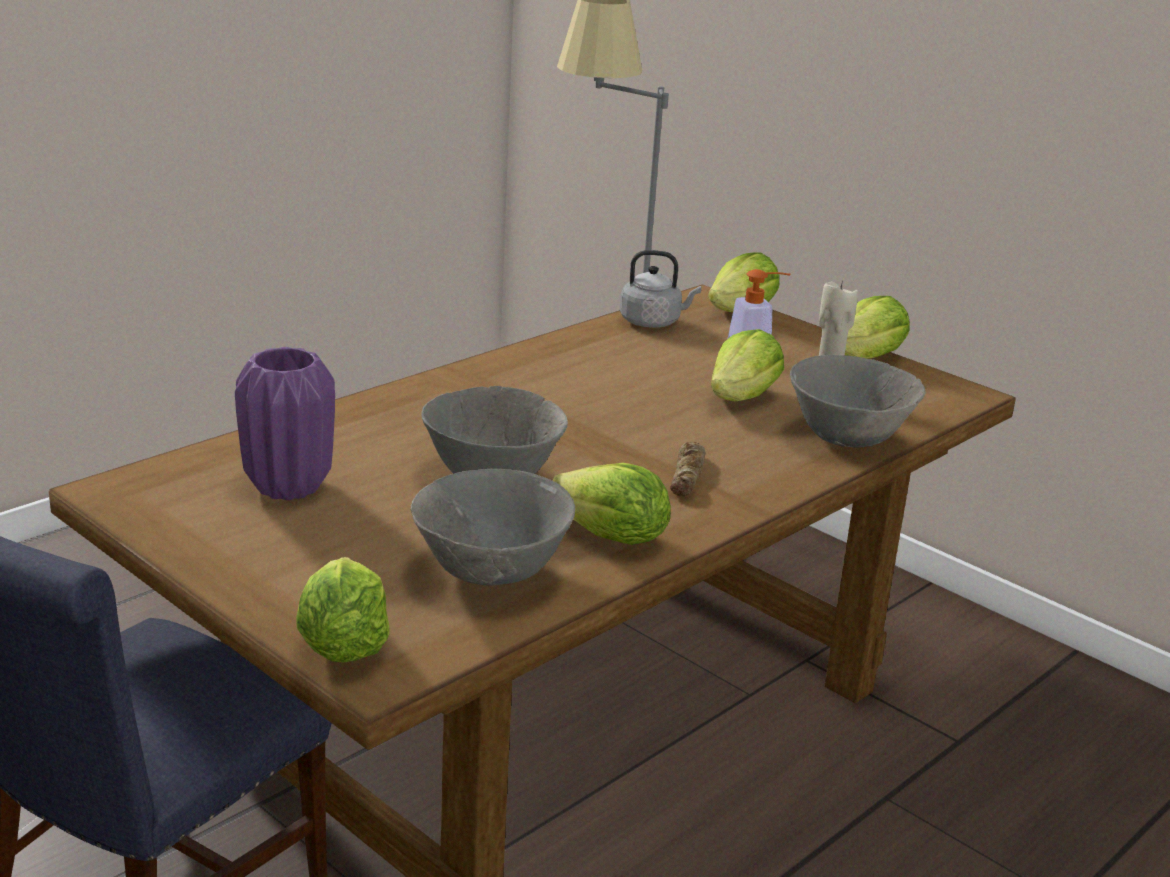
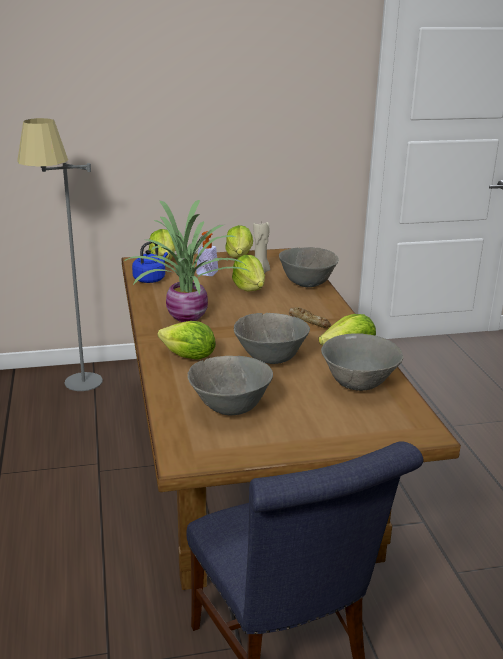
camera: 55 degrees left, 0 degrees up
(287, 487) = (230, 408): purple vase -> grey bowl
(343, 646) = (396, 434): lettuce -> lettuce (189, 357)
(560, 381) = (188, 316): none -> potted plant
(653, 322) = (150, 279): grey kettle -> blue kettle

